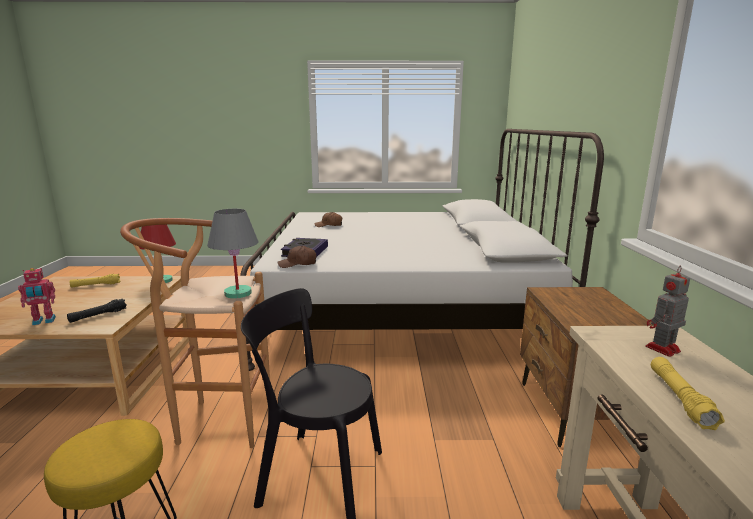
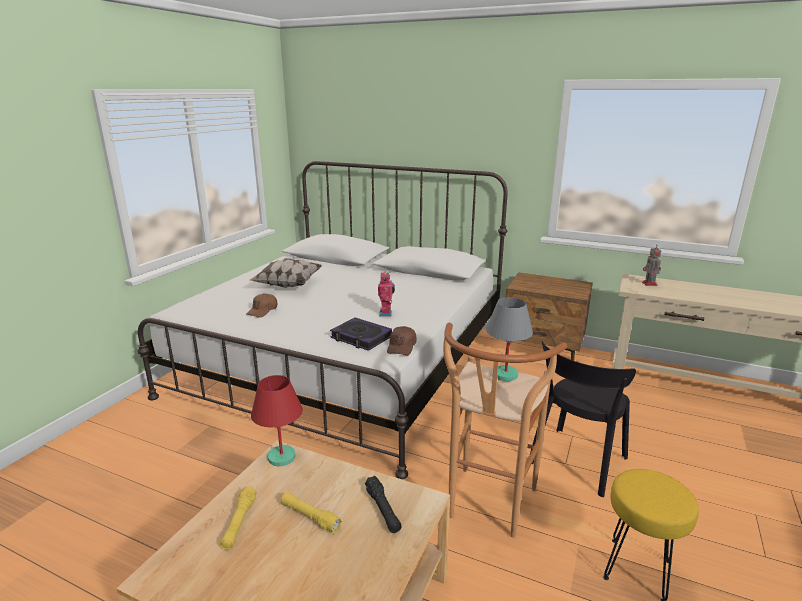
camera: 65 degrees left, 5 degrees up
(44, 321) = (369, 562): toy robot -> toy robot (386, 313)
(386, 221) = (288, 285): none -> pillow
(679, 398) = (695, 296): yellow flashlight -> yellow flashlight (310, 517)

